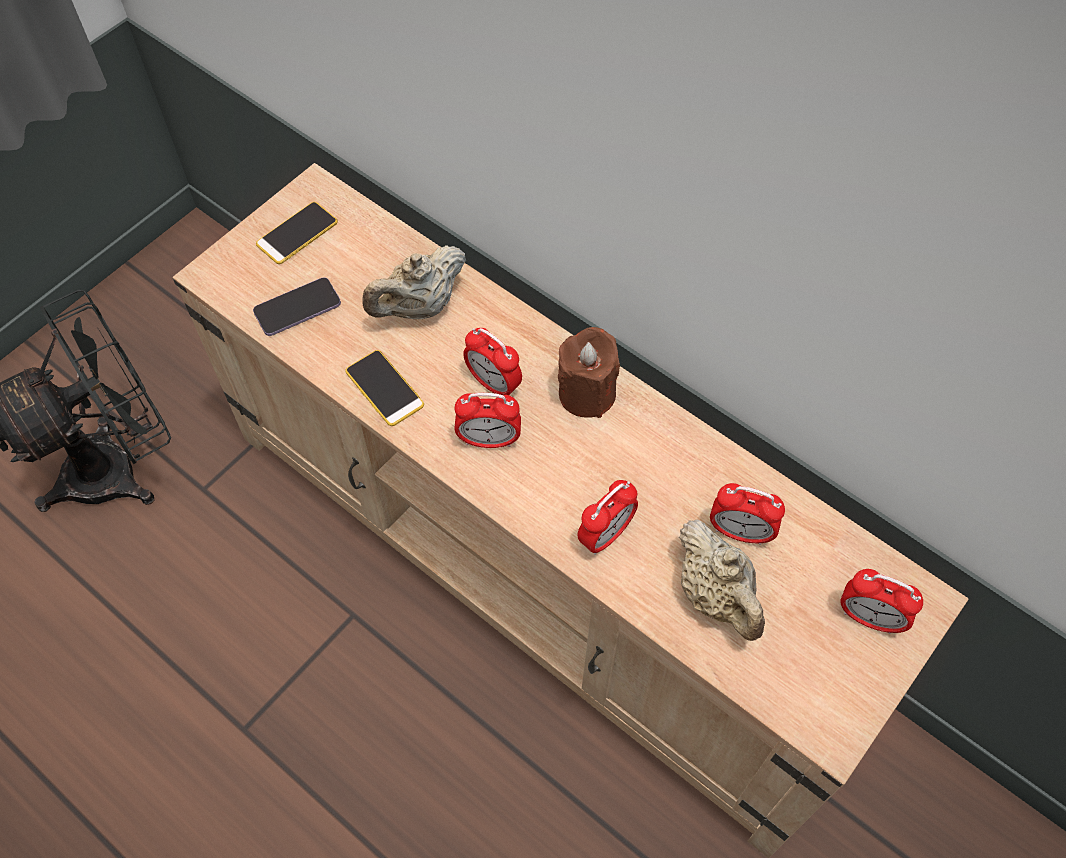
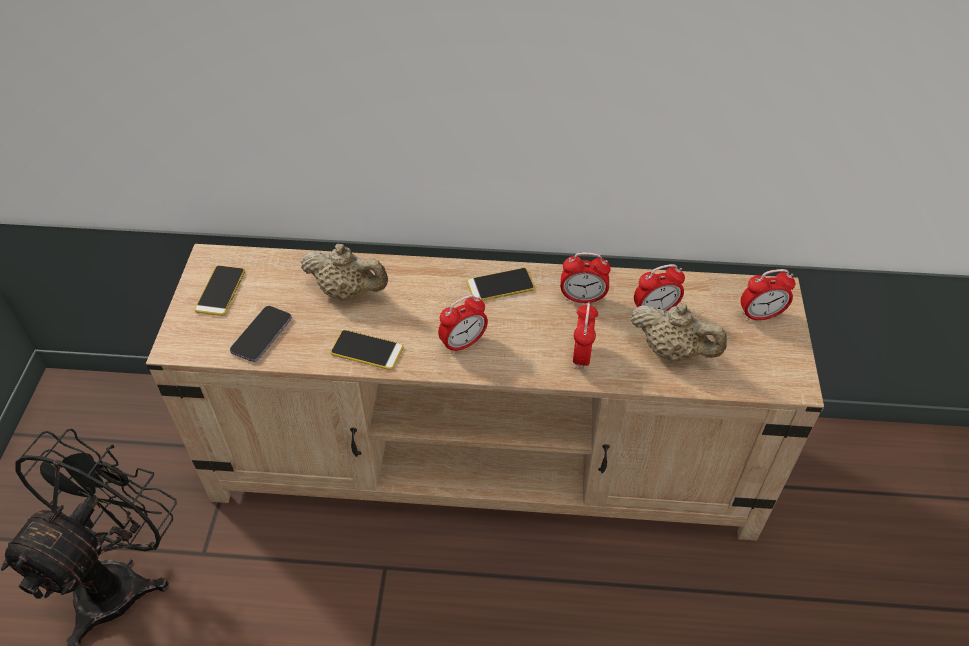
camera: 35 degrees left, 10 degrees down
(419, 307) = (348, 292): beige teapot -> beige teapot turned 90 degrees counterclockwise
(493, 384) = (437, 310): alarm clock -> alarm clock (582, 298)
(587, 393) = (500, 285): brown candle -> phone

